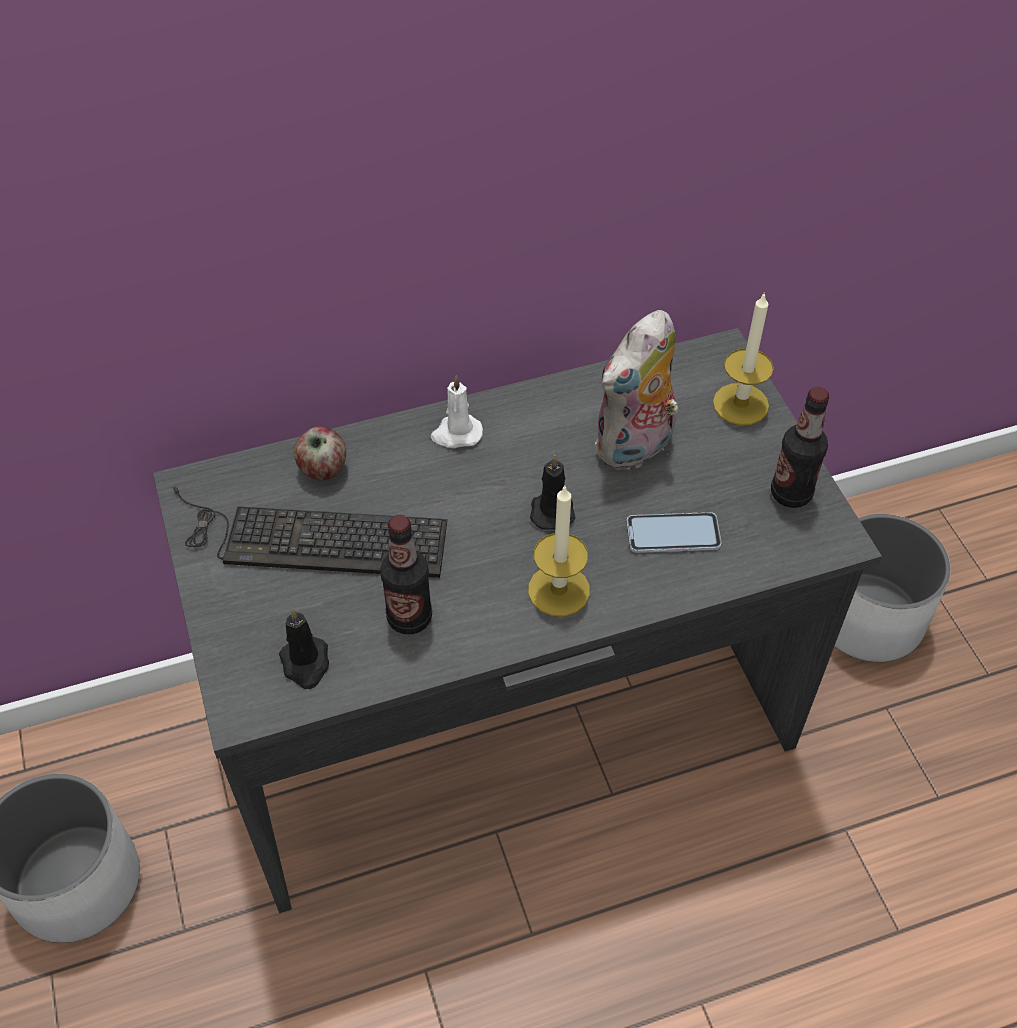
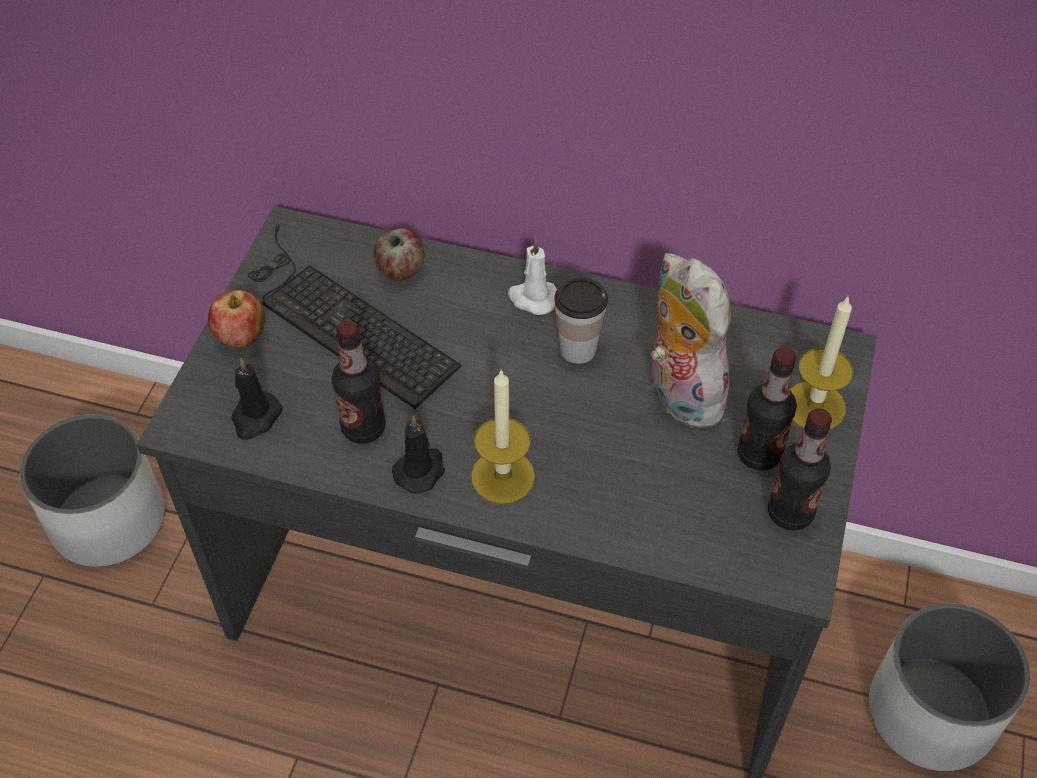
camera: 35 degrees right, 0 degrees up
(229, 603) = (241, 338): none -> apple
(529, 456) = (578, 349): none -> cup
(552, 510) = (556, 406): black candle -> black candle (421, 470)
(635, 448) = (678, 393): plush toy -> plush toy turned 75 degrees clockwise
(673, 534) = (645, 486): phone -> none
(733, 462) = (759, 454): none -> bottle

